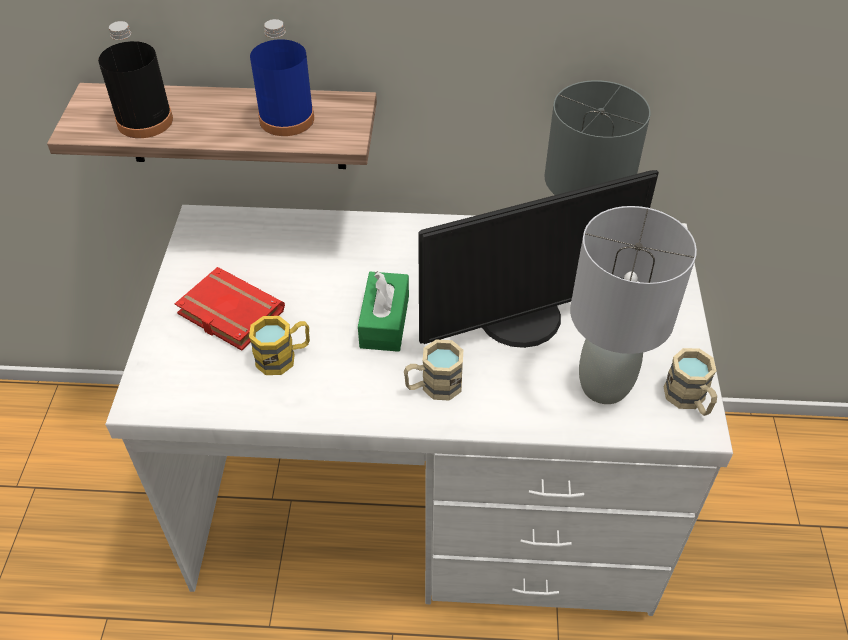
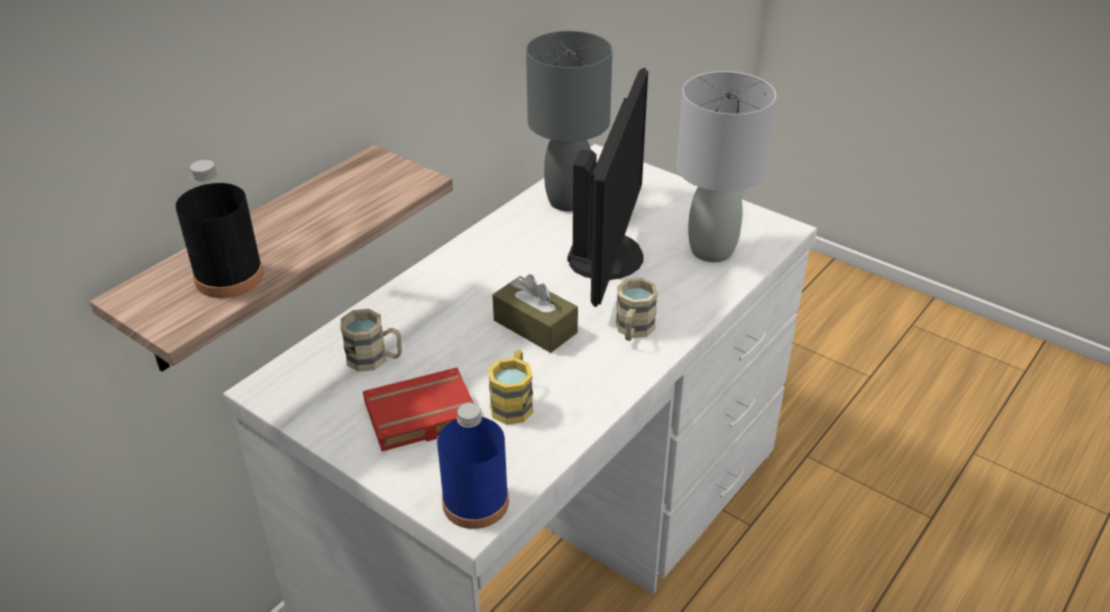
camera: 55 degrees left, 10 degrees down
(286, 119) = (347, 198): blue bottle -> blue bottle (475, 502)
(384, 321) = (535, 326): green tissue box -> brown tissue box
(689, 400) = (758, 222): beige mug -> beige mug (375, 359)

